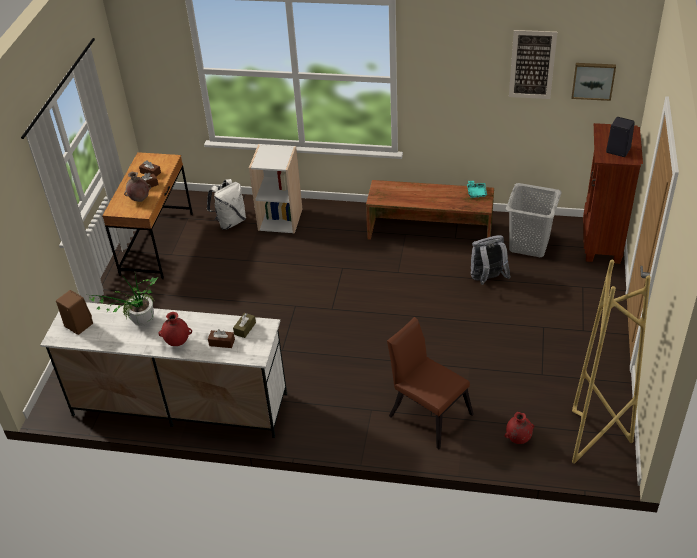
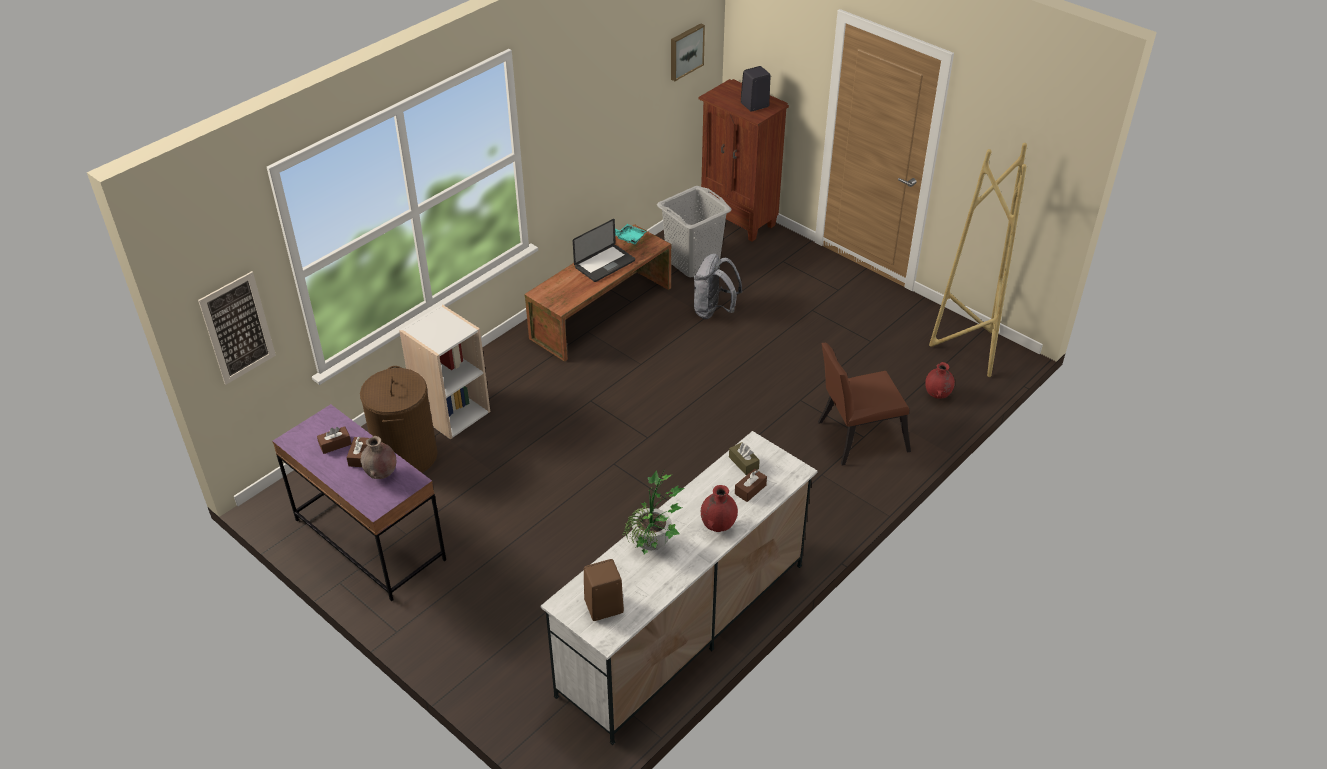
camera: 60 degrees left, 0 degrees up
(157, 243) = (369, 539): brown desk -> purple desk
(230, 222) = (406, 456): white backpack -> brown laundry basket
(436, 196) = (605, 264): none -> laptop
(532, 64) = (637, 61): picture -> picture (237, 328)

